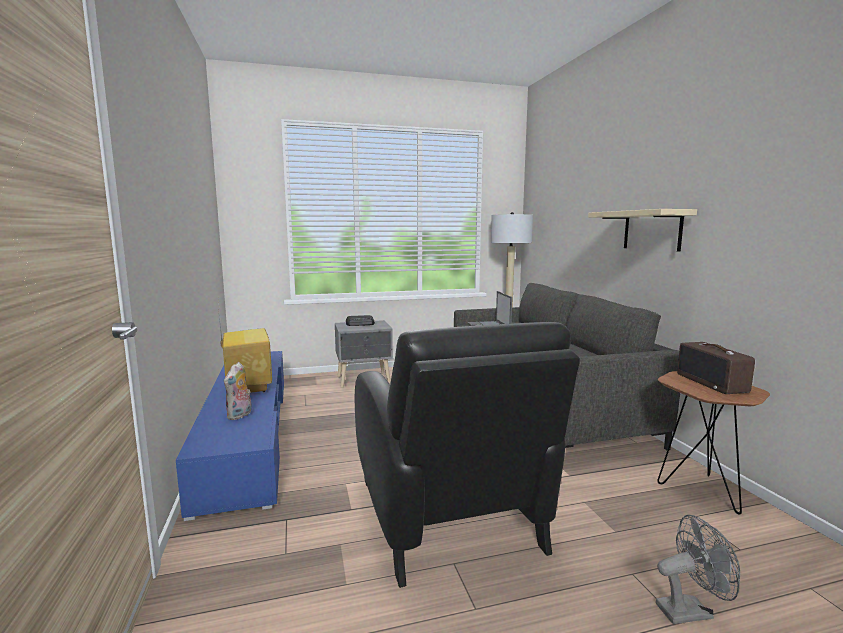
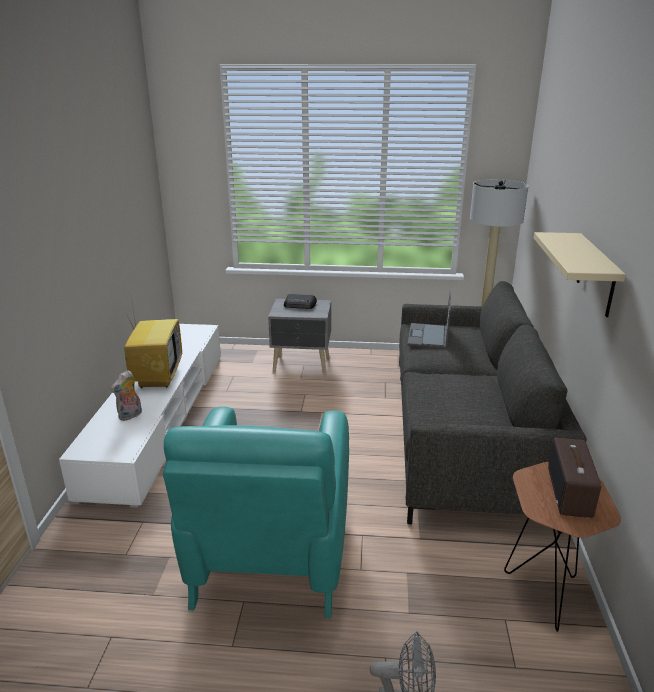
camera: 20 degrees right, 15 degrees up
(248, 433) = (160, 417): blue tv stand -> white tv stand
(449, 518) = (270, 556): black armchair -> turquoise armchair

